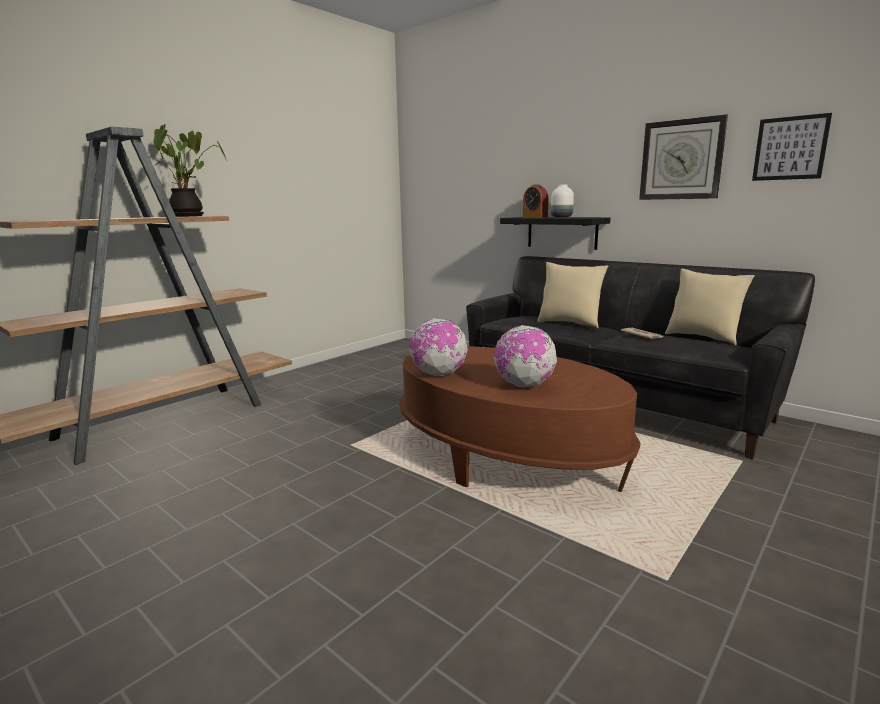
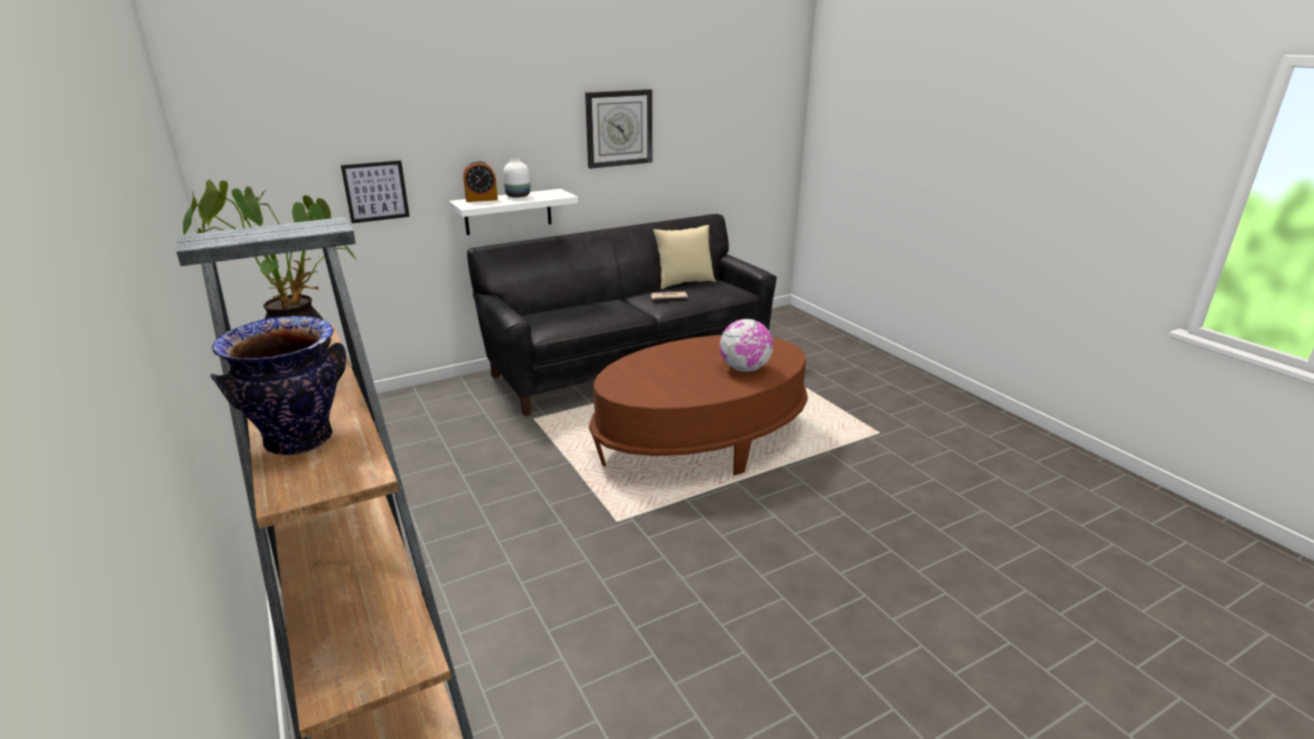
camera: 70 degrees left, 10 degrees up
(69, 219) = (300, 441): none -> vase
(438, 374) = (690, 396): globe -> none
(562, 232) = (508, 212): black shelf -> white shelf
(569, 323) = (597, 308): beige pillow -> none
(790, 148) = (693, 119): picture -> picture (376, 191)

